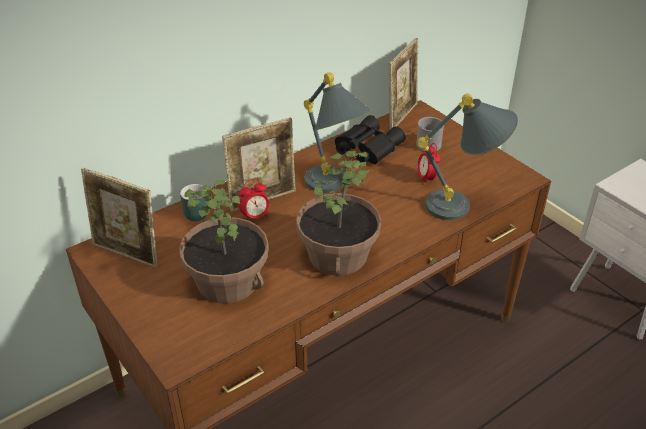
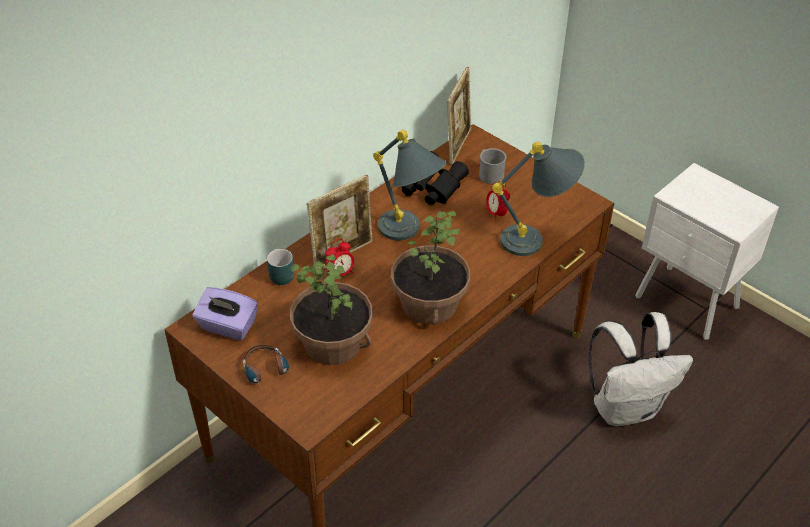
camera: 10 degrees left, 5 degrees up
(127, 253) = (227, 326): picture frame -> purple tissue box
(151, 304) = (267, 374): none -> headphones
(547, 397) = (626, 407): none -> white backpack

